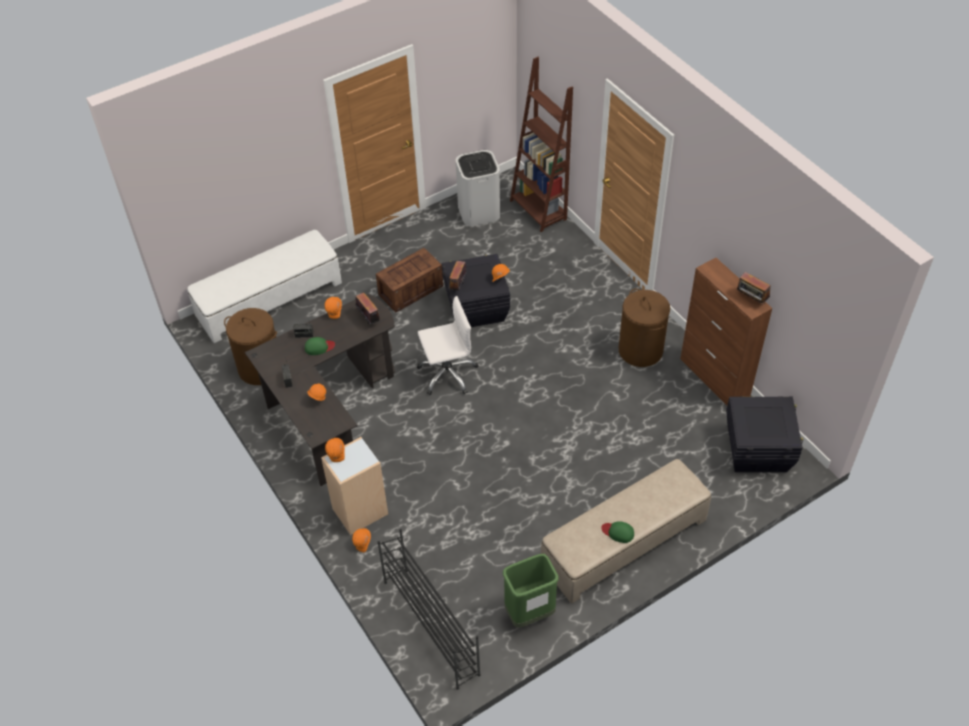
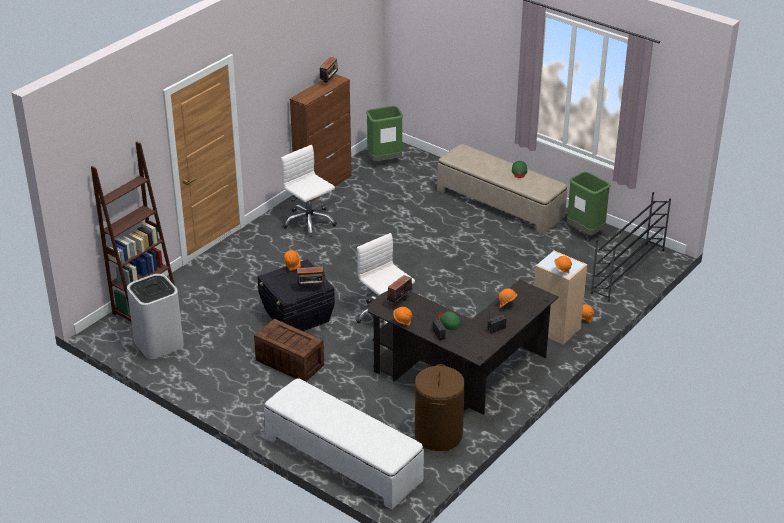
camera: 110 degrees left, 15 degrees down
(641, 350) = (309, 222): brown laundry basket -> white office chair
(757, 450) = (384, 161): black storage box -> green trash can

